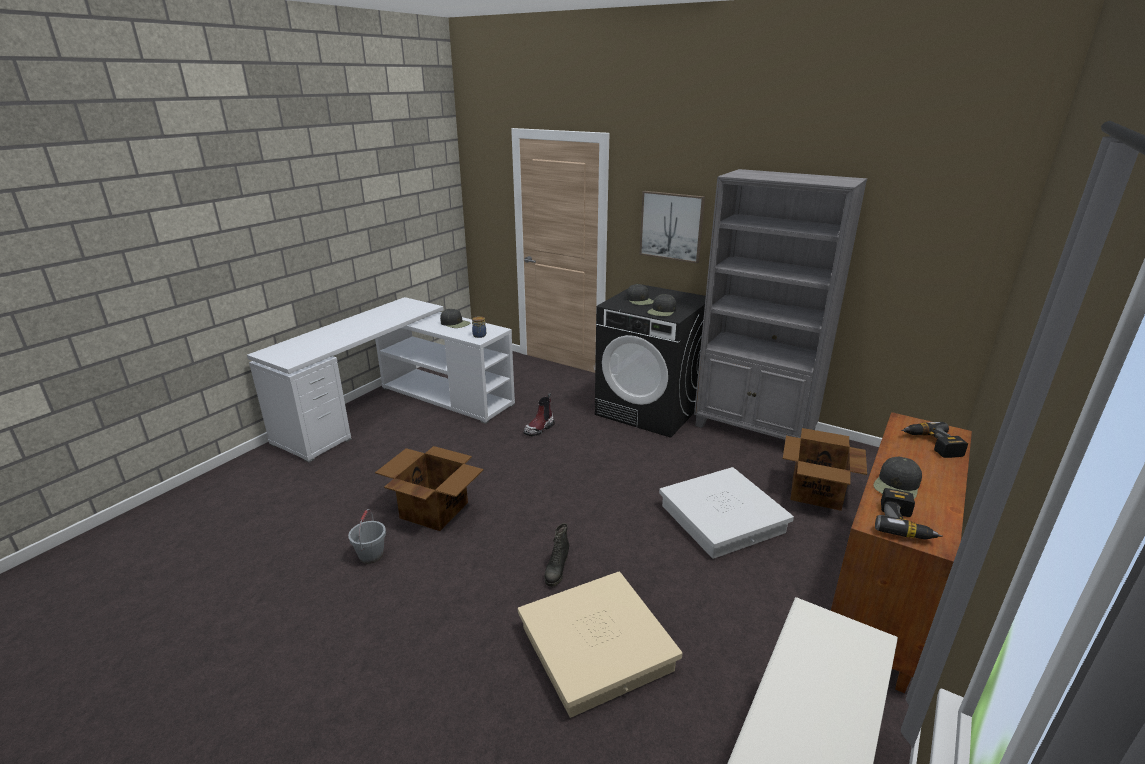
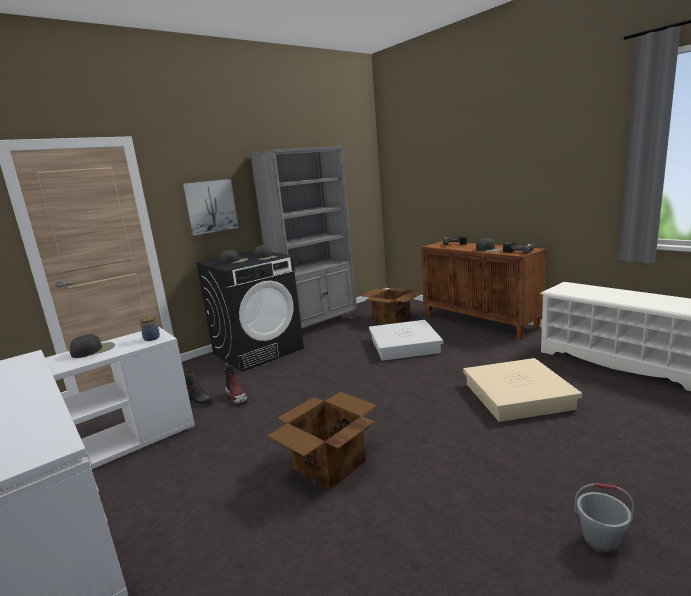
camera: 70 degrees left, 10 degrees down
(371, 555) = (388, 510): grey bucket -> grey bucket (600, 540)
(556, 571) = (439, 404): black boot -> black boot (199, 401)

